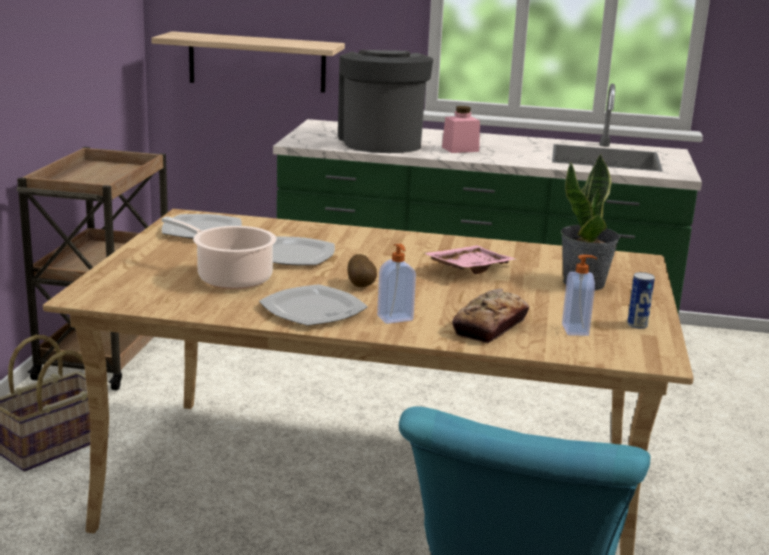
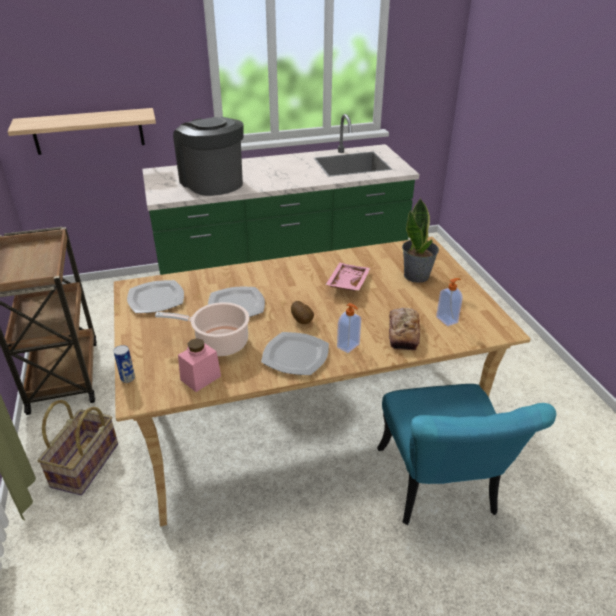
camera: 25 degrees left, 15 degrees up
(460, 149) = (266, 177): pink jar -> pink jar (200, 378)
(637, 325) = (471, 304): can -> can (127, 378)

